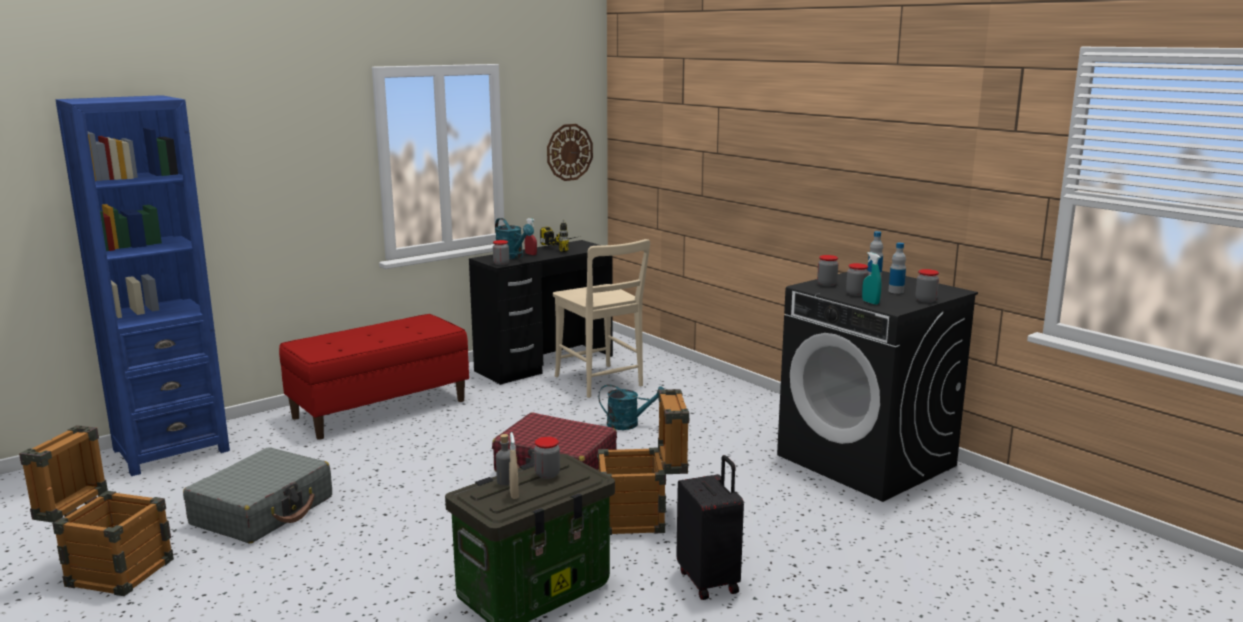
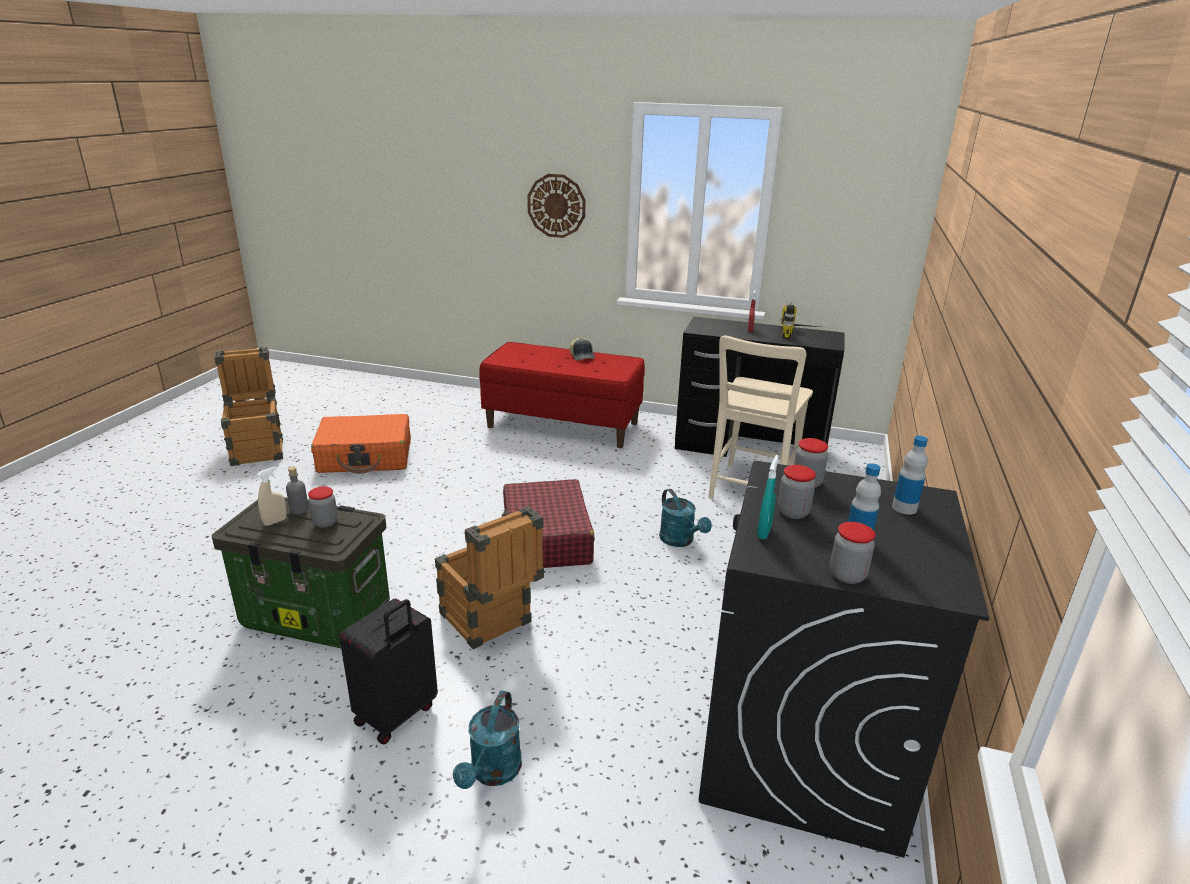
camera: 55 degrees right, 10 degrees up
(171, 450) = (422, 394): blue bookcase -> none
(263, 511) = (365, 457): grey suitcase -> orange suitcase
(381, 328) = (582, 356): none -> cap
(501, 264) = (698, 330): jar -> none
(513, 257) = (728, 327): turquoise watering can -> turquoise watering can (492, 773)
(569, 152) = (867, 226): wall clock -> wall clock (556, 206)

